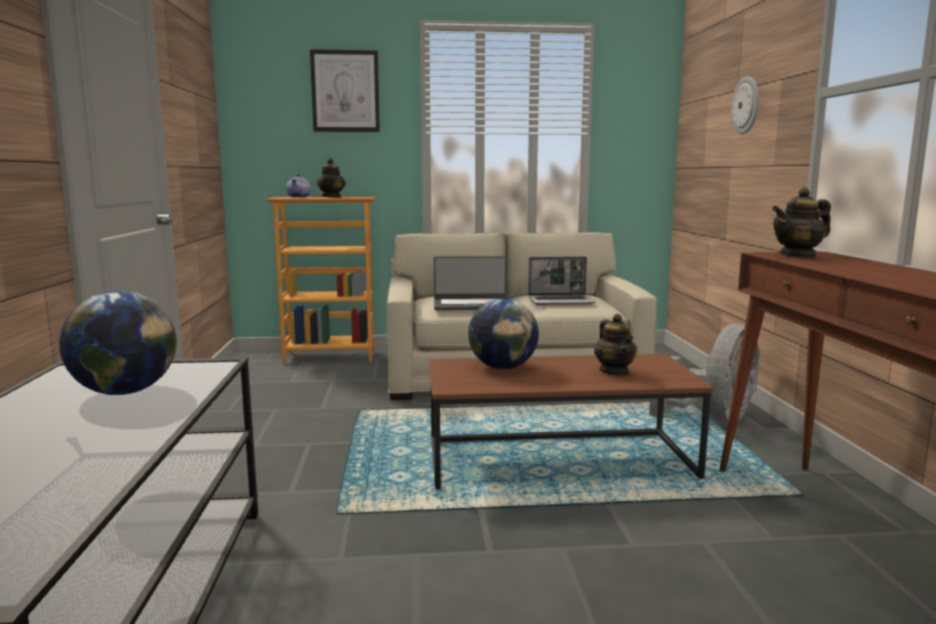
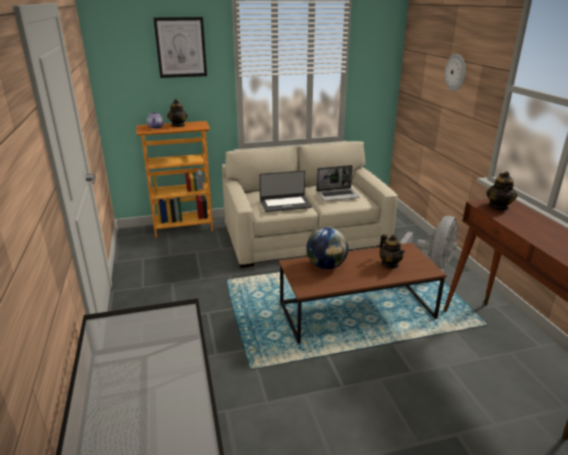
camera: 10 degrees left, 15 degrees up
(124, 392) = (150, 346): globe -> none
(798, 255) = (499, 207): teapot -> teapot turned 45 degrees counterclockwise

